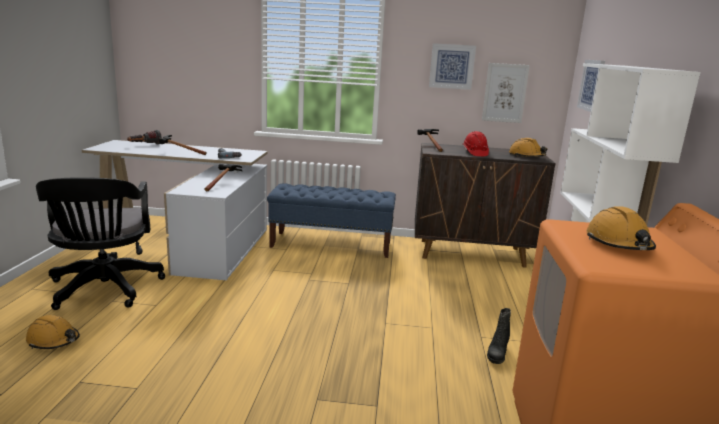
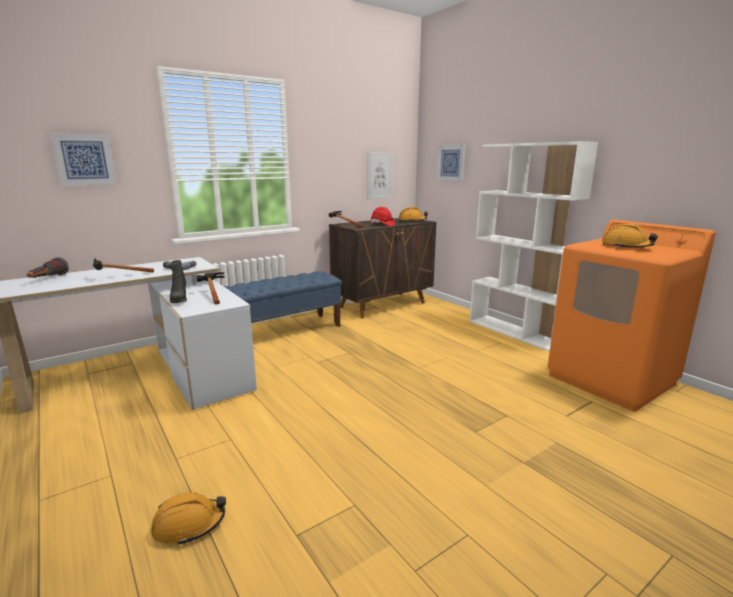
camera: 40 degrees left, 0 degrees up
(104, 290) = (145, 455): black office chair -> none
(452, 66) = (342, 156): picture -> picture (84, 159)
(497, 353) = (500, 356): black boot -> black boot (179, 299)

